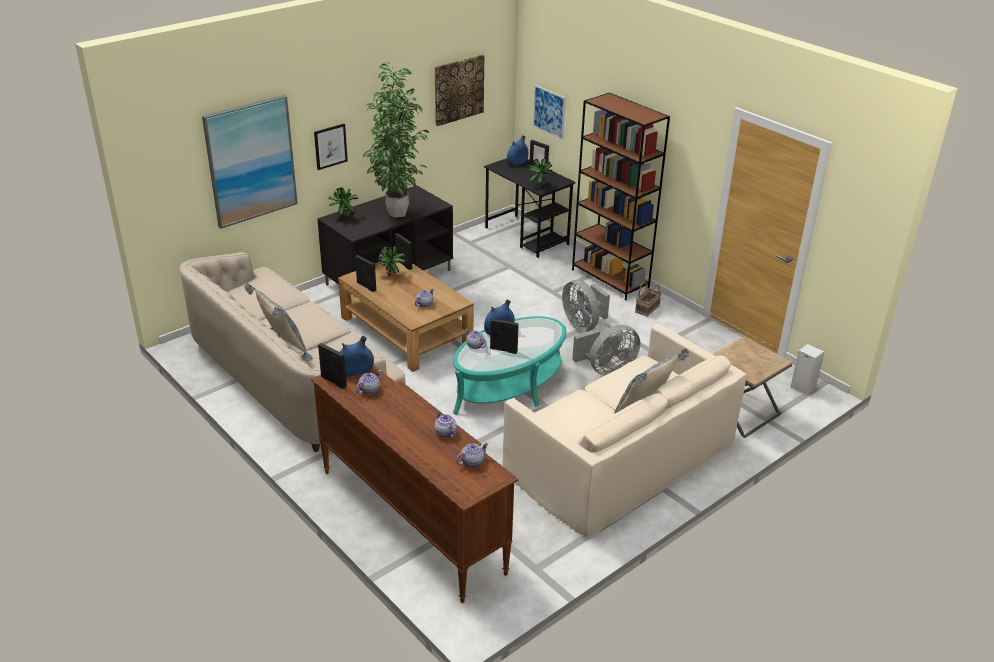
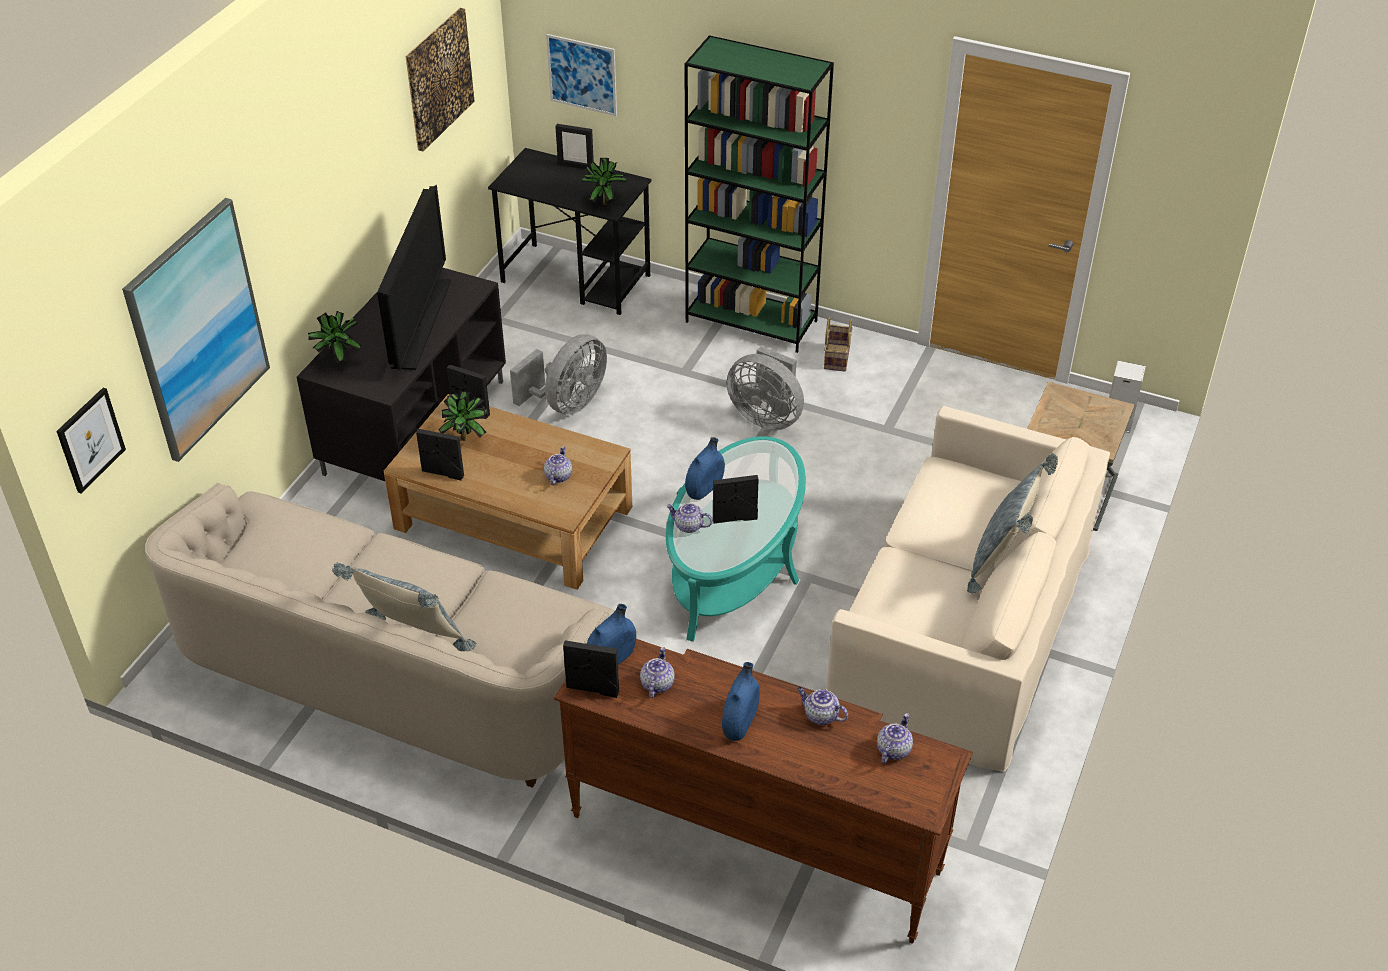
camera: 25 degrees left, 10 degrees up
(330, 146) = (295, 252): picture -> picture (90, 440)
(397, 212) = (420, 323): potted plant -> television
(517, 163) = (536, 166): blue vase -> blue vase (740, 721)
(606, 370) = (850, 484): grey fan -> grey fan (567, 403)
(610, 279) = (752, 321): brown bookcase -> green bookcase

